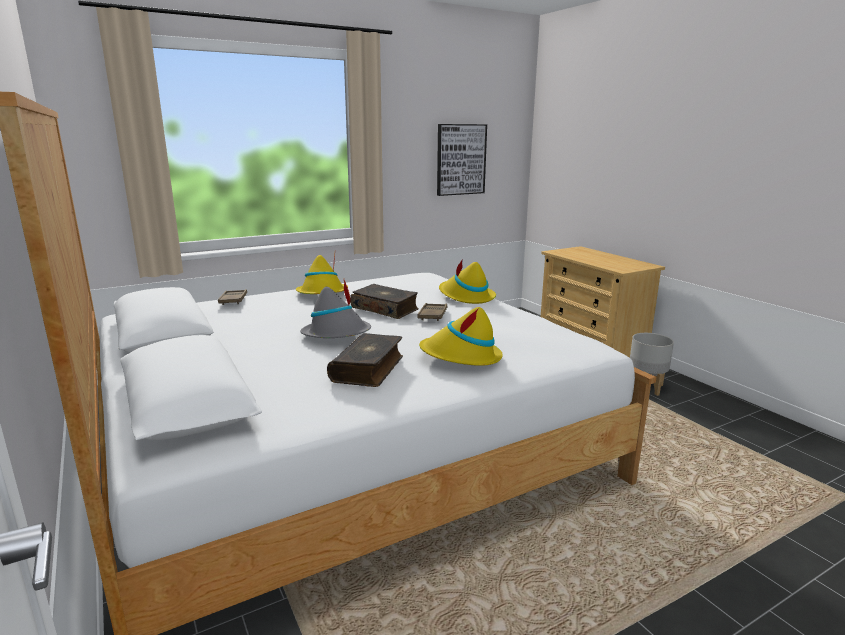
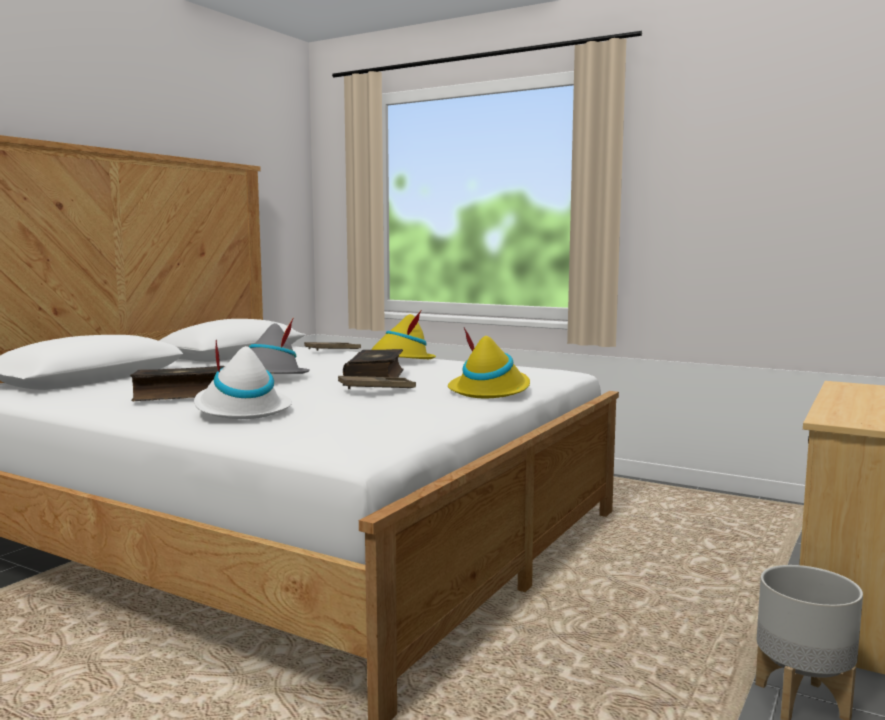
camera: 60 degrees right, 10 degrees down
(460, 159) = (783, 214): picture -> none
(461, 357) = (241, 409): yellow hat -> white hat

